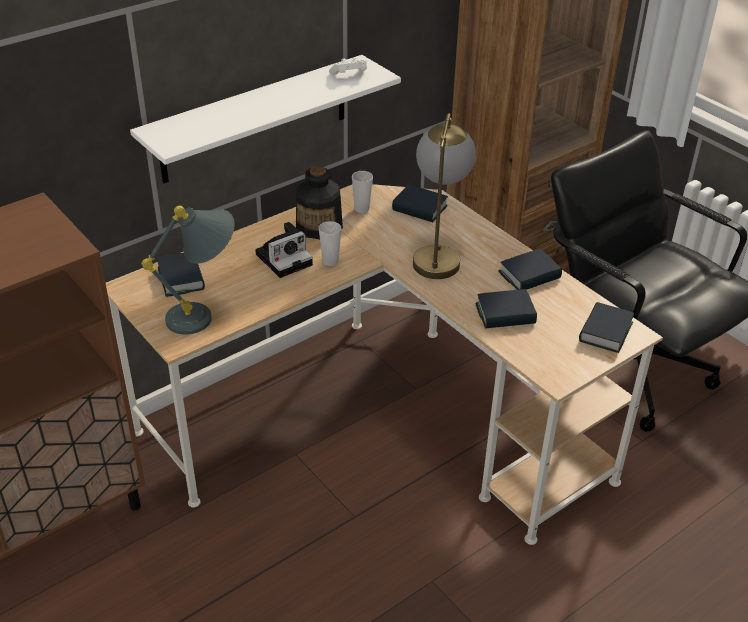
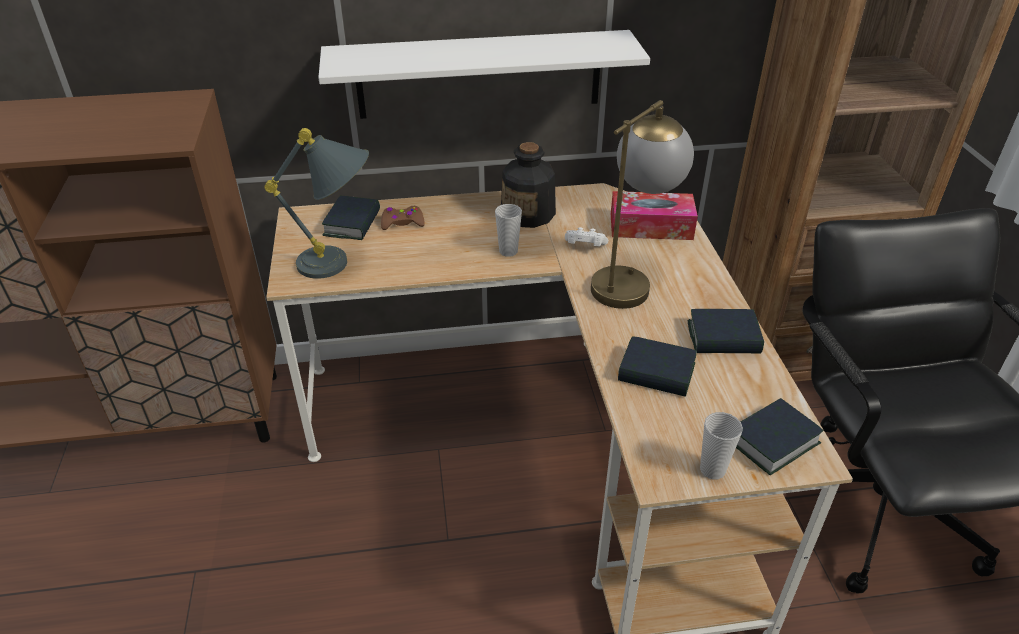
camera: 30 degrees right, 0 degrees up
(223, 265) = (402, 223): none -> brown game controller
(285, 258) = (466, 235): camera -> none
(349, 75) = (593, 45): white game controller -> white game controller (584, 247)
(362, 209) = (587, 209): cup -> cup (712, 470)
(419, 208) = (651, 227): book -> tissue box

